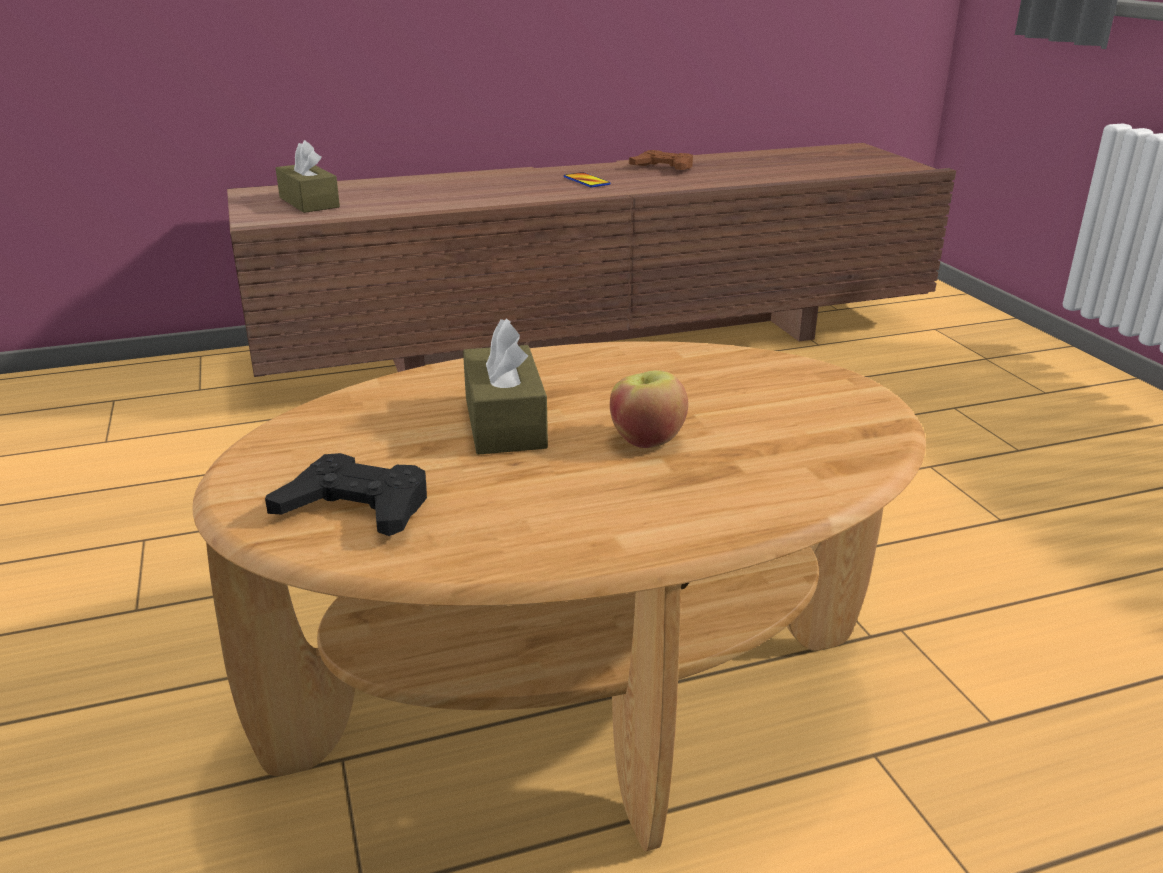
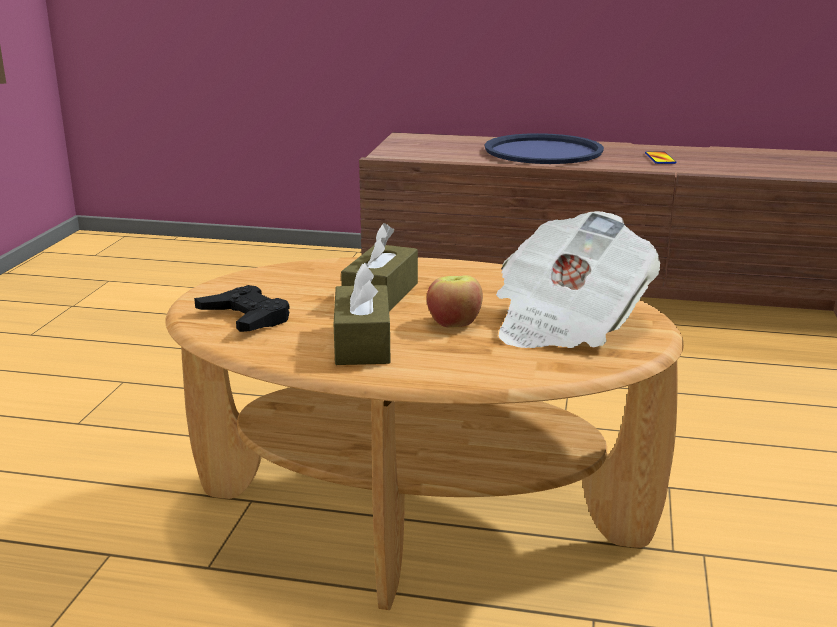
camera: 30 degrees right, 5 degrees down
(309, 202) = (433, 148): brown tissue box -> brown tissue box (362, 343)
(449, 189) = (543, 151): none -> blue tray
(663, 168) = (742, 156): brown game controller -> none
(768, 405) = (566, 323): none -> newspaper

